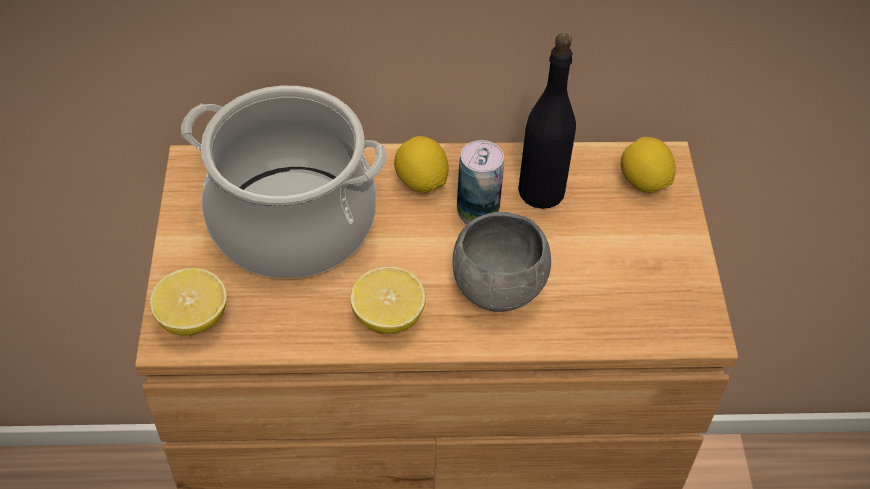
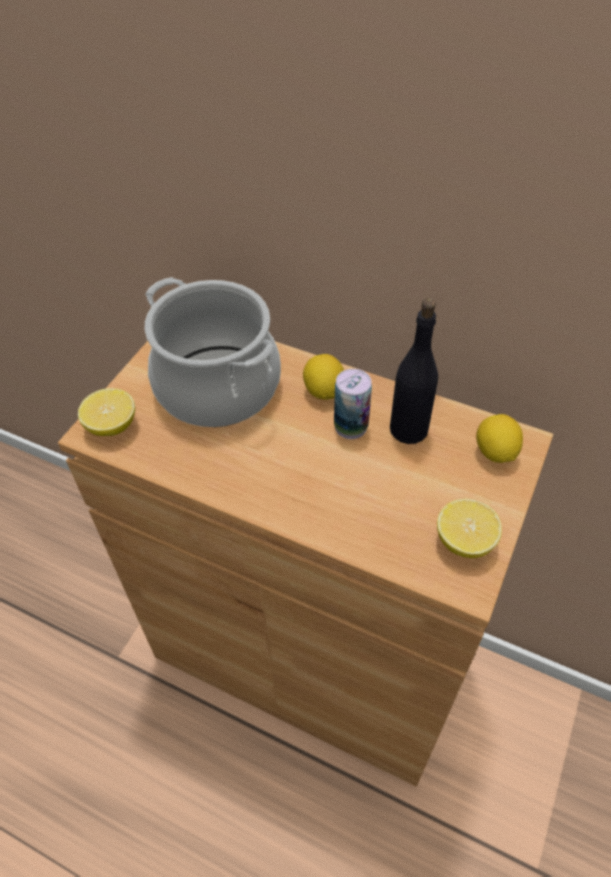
camera: 30 degrees right, 0 degrees up
(388, 317) = (237, 476): lemon -> lemon (464, 541)
(498, 286) = (330, 486): grey bowl -> none

